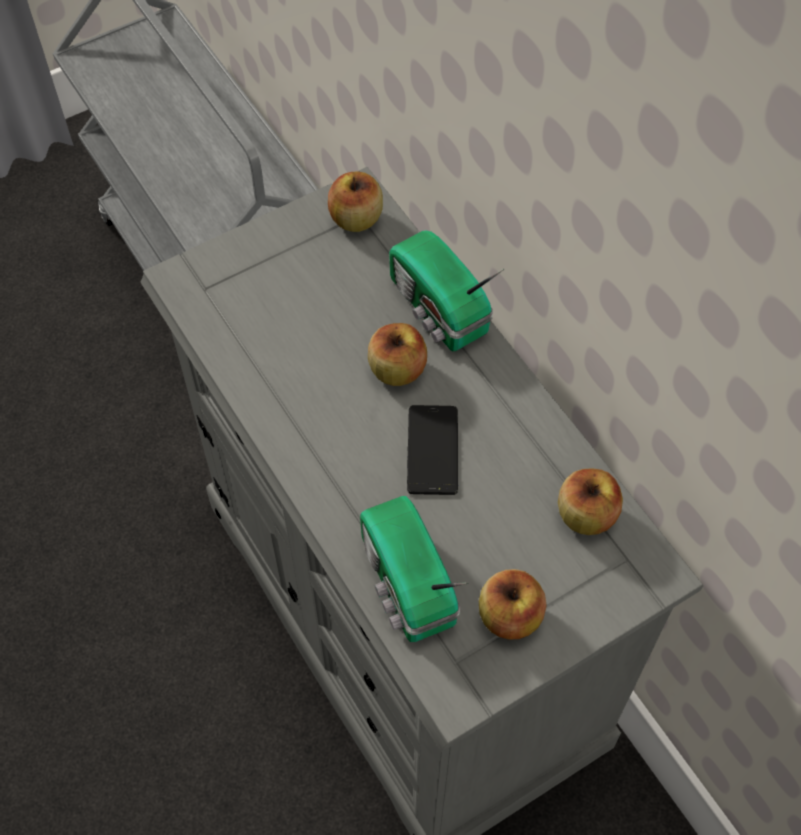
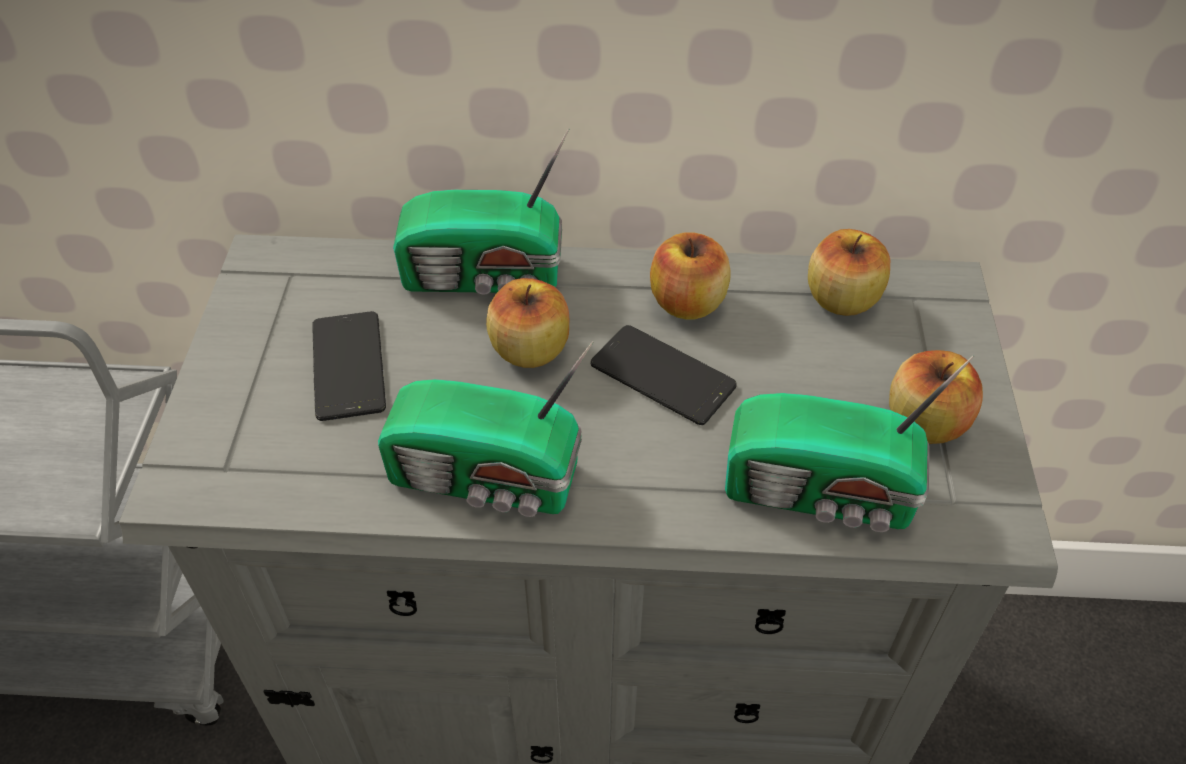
camera: 55 degrees left, 10 degrees down
(287, 410) = (488, 479): none -> radio
(313, 292) = (348, 366): none -> phone
(356, 219) = (293, 278): apple -> apple (687, 303)

